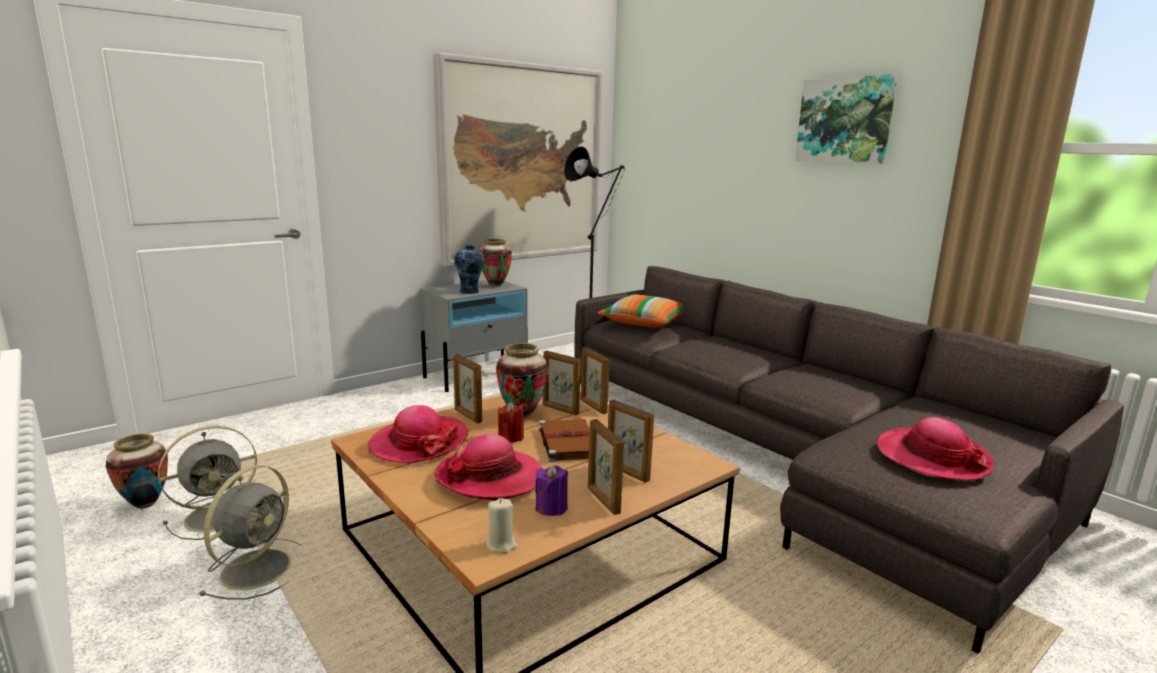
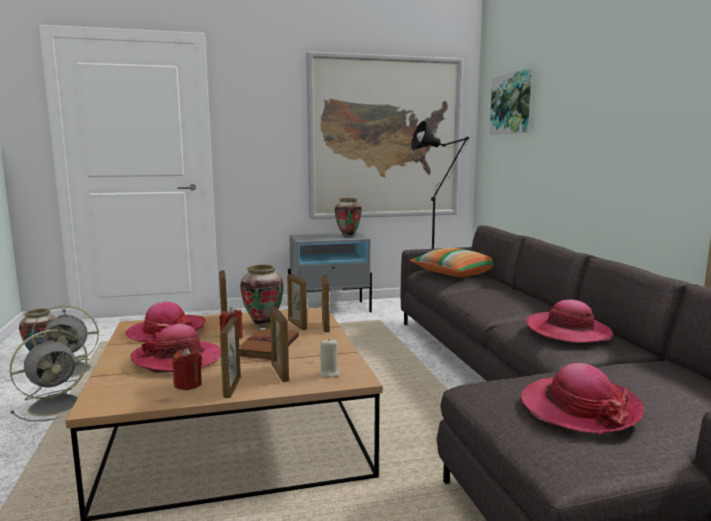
camera: 25 degrees right, 5 degrees down
(470, 292) = (320, 239): vase -> none
(501, 545) = (119, 400): beige candle -> beige candle (329, 373)
(551, 508) = (188, 385): purple candle -> red candle
(828, 380) = (568, 331): none -> hat
(845, 120) = (640, 75): picture -> picture (511, 103)

